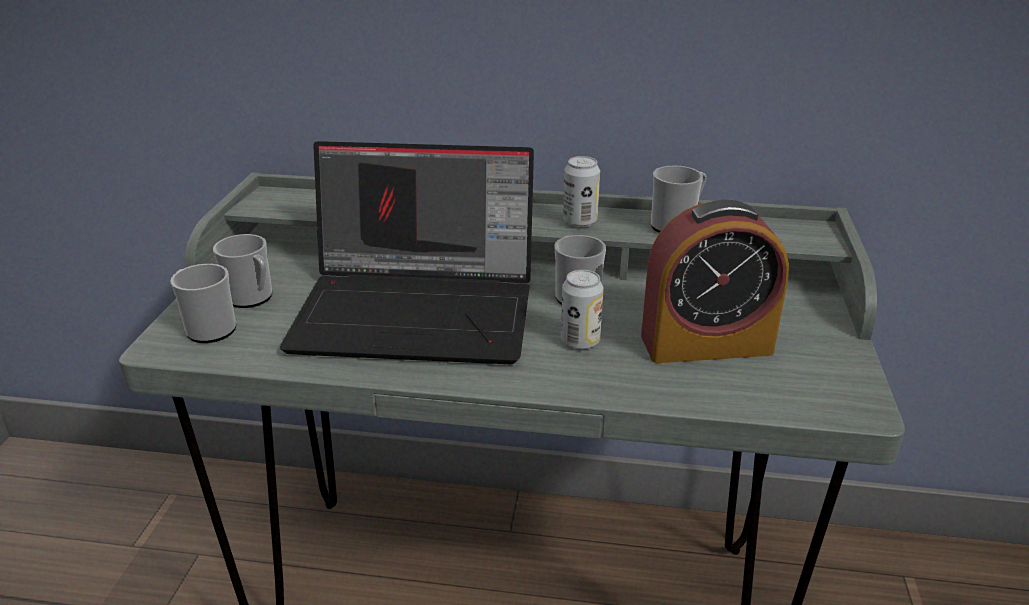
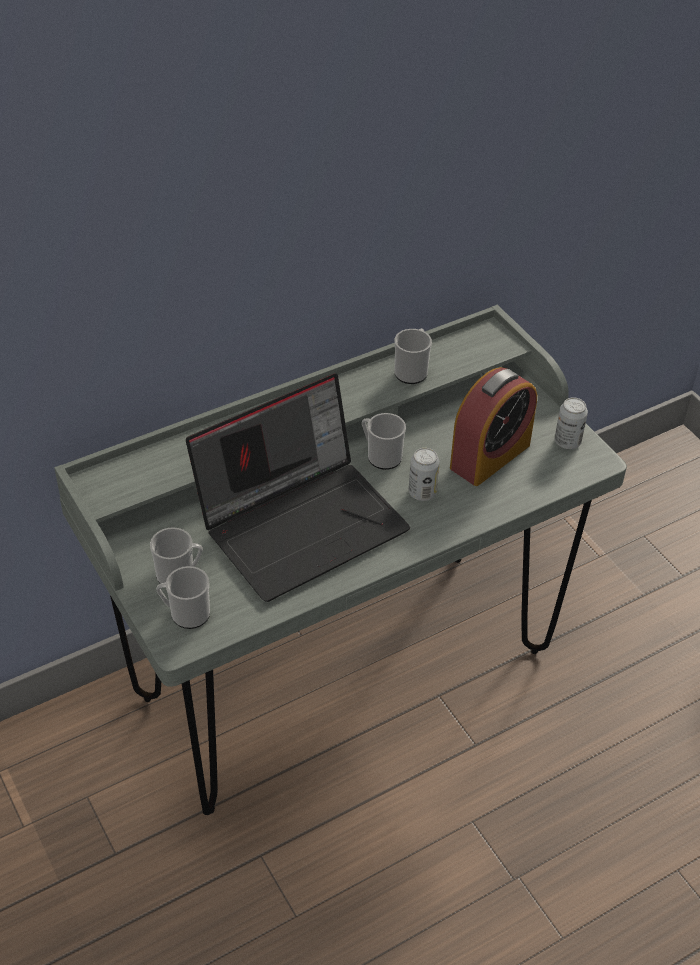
camera: 40 degrees left, 15 degrees up
(580, 221) = (350, 397): can -> can (567, 442)

